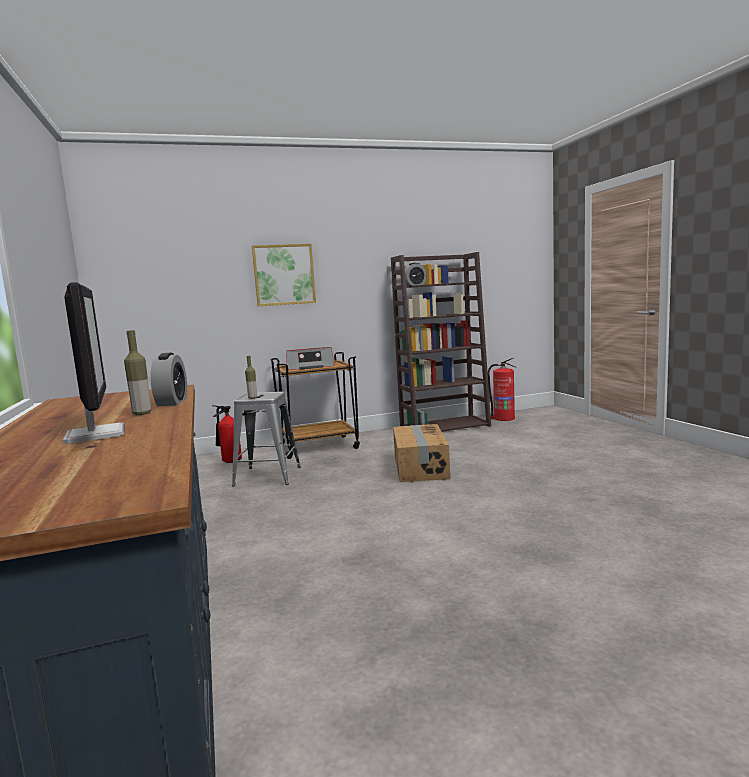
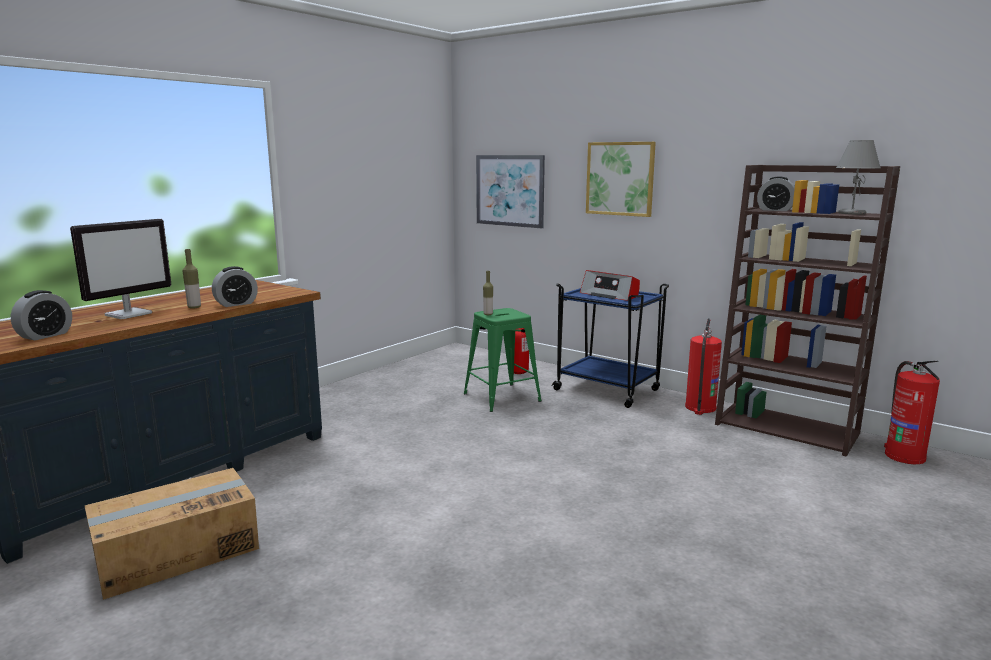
camera: 55 degrees right, 5 degrees up
(121, 465) = (45, 335): none -> alarm clock
(165, 295) = (510, 190): none -> picture
(267, 476) = (502, 397): grey stool -> green stool
(319, 447) = (607, 390): brown cart -> blue cart
(388, 434) = (700, 407): none -> fire extinguisher
(419, 467) = (614, 455): cardboard box -> cardboard box (176, 552)
(454, 282) = (851, 213): none -> grey table lamp

